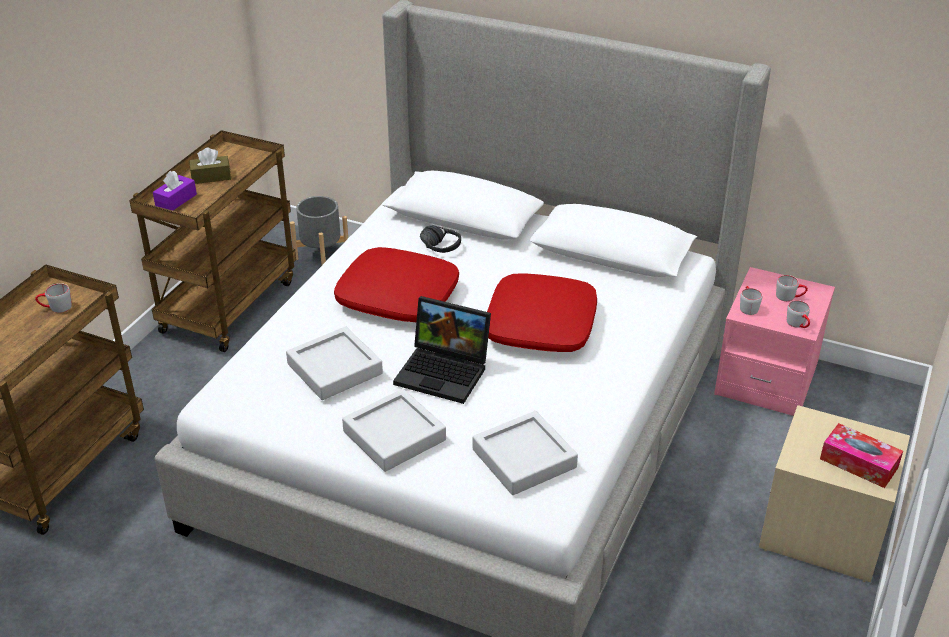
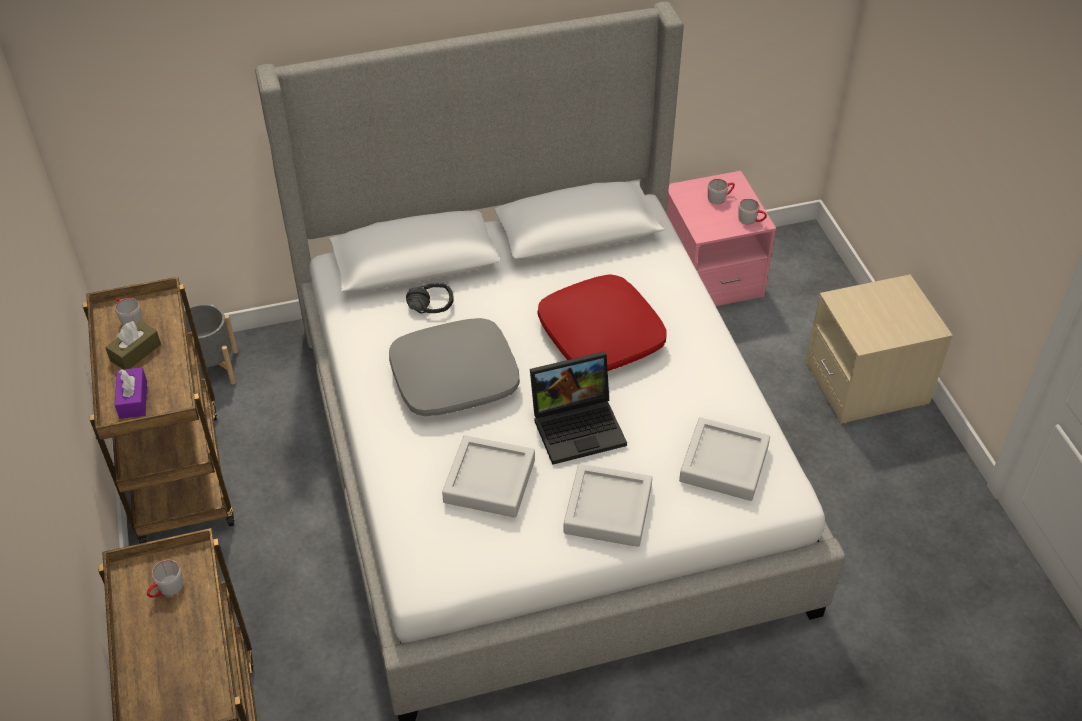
camera: 40 degrees left, 10 degrees up
(398, 296) = (454, 377): red pillow -> grey pillow
(747, 306) = (700, 224): grey mug -> grey mug (129, 318)
(858, 463) = (903, 317): tissue box -> none

